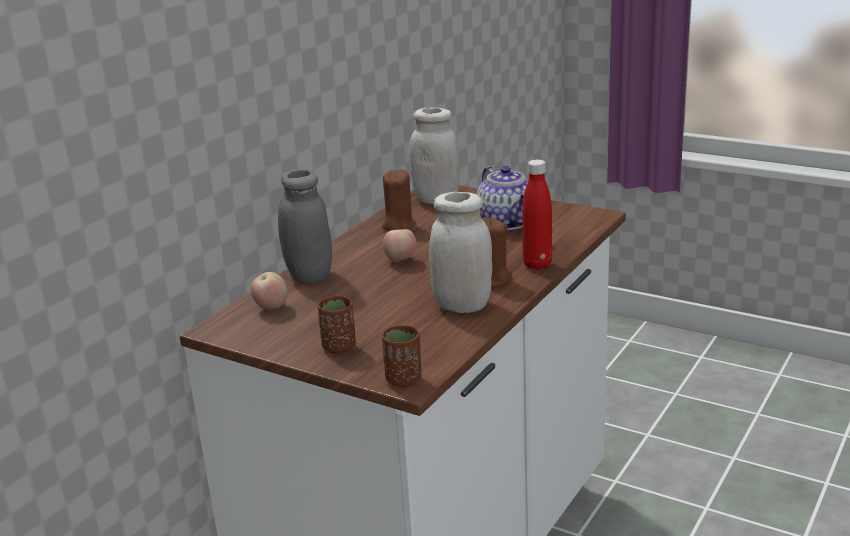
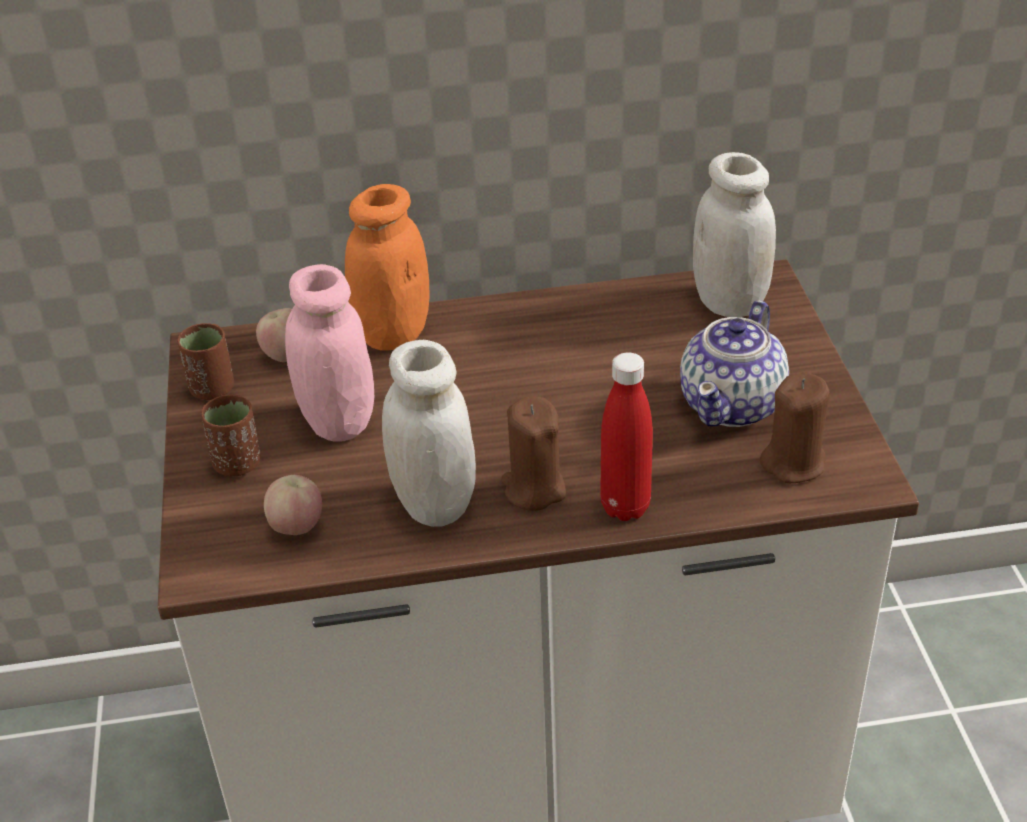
camera: 50 degrees right, 15 degrees up
(309, 275) = (393, 334): grey jar -> orange jar
(354, 310) = (338, 421): none -> pink jar
(398, 225) = (609, 317): brown candle -> brown candle (793, 463)
(400, 260) = (507, 380): apple -> apple (297, 527)
(403, 379) = (202, 561): brown cup -> brown cup (212, 389)

